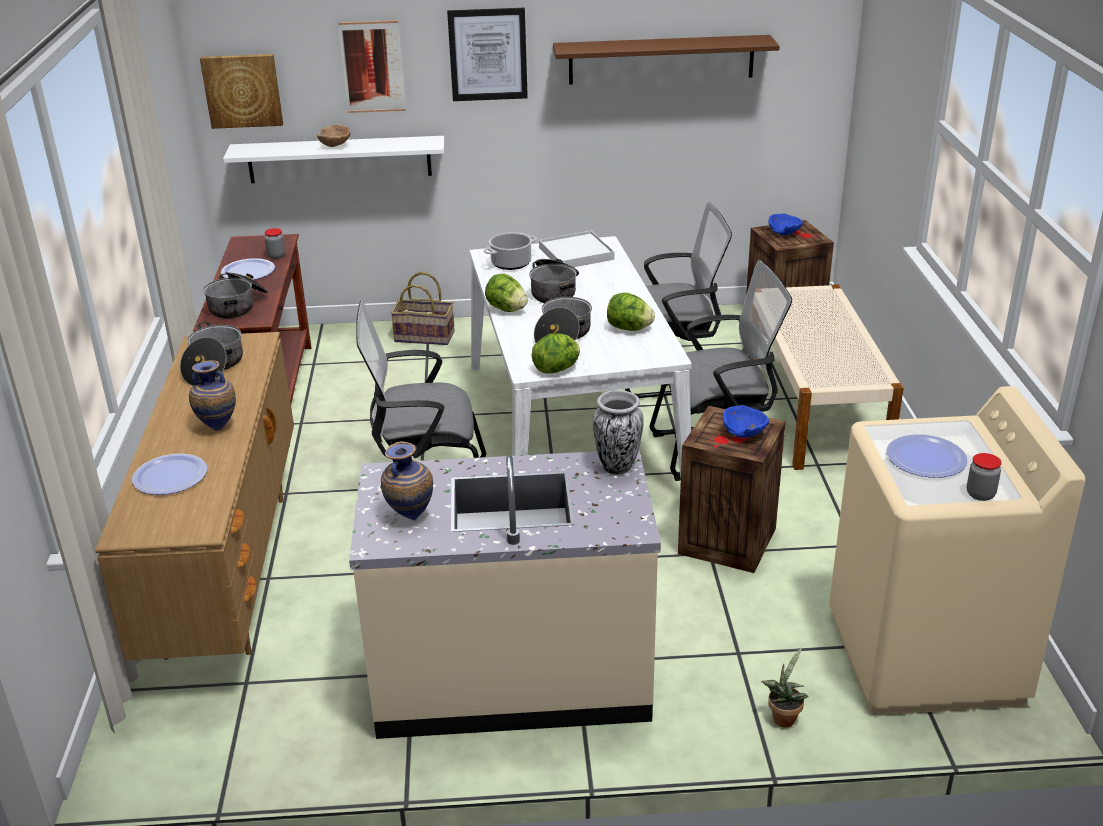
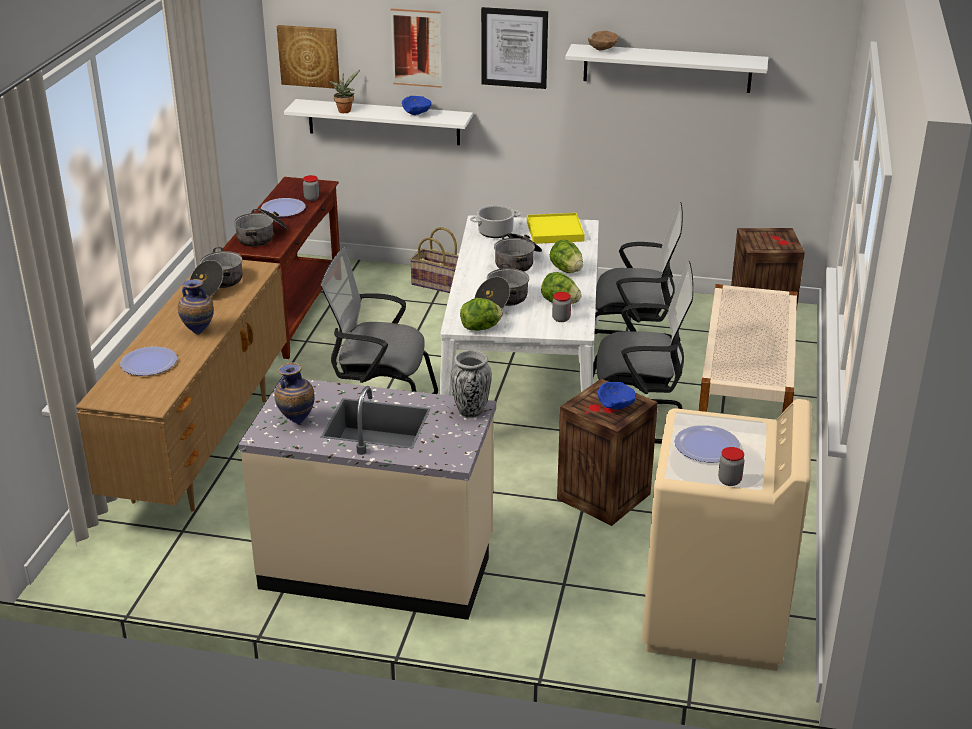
camera: 15 degrees right, 0 degrees up
(335, 147) = (378, 112): brown bowl -> brown bowl (603, 50)
(506, 309) = (469, 271): lettuce -> lettuce (566, 270)
(576, 253) = (554, 231): white tray -> yellow tray
(641, 345) = (561, 319): none -> jar
(661, 59) = (667, 68): brown shelf -> white shelf
(783, 717) = (572, 637): potted plant -> potted plant (345, 110)
(785, 234) = (764, 238): blue bowl -> blue bowl (417, 114)

